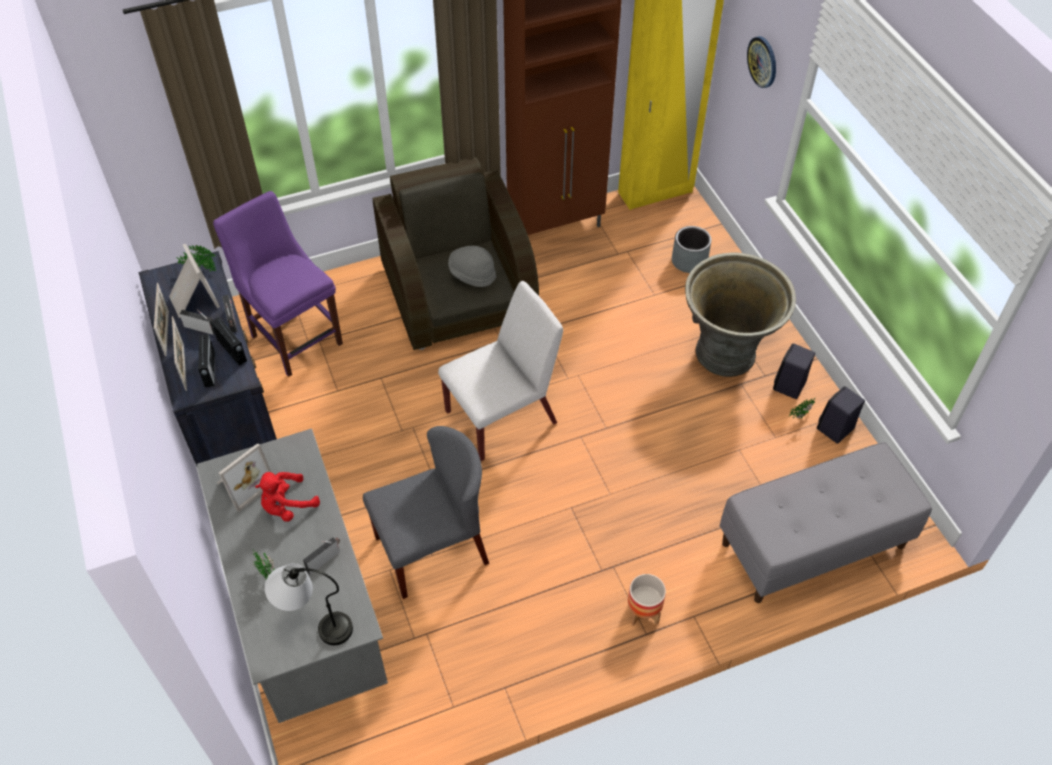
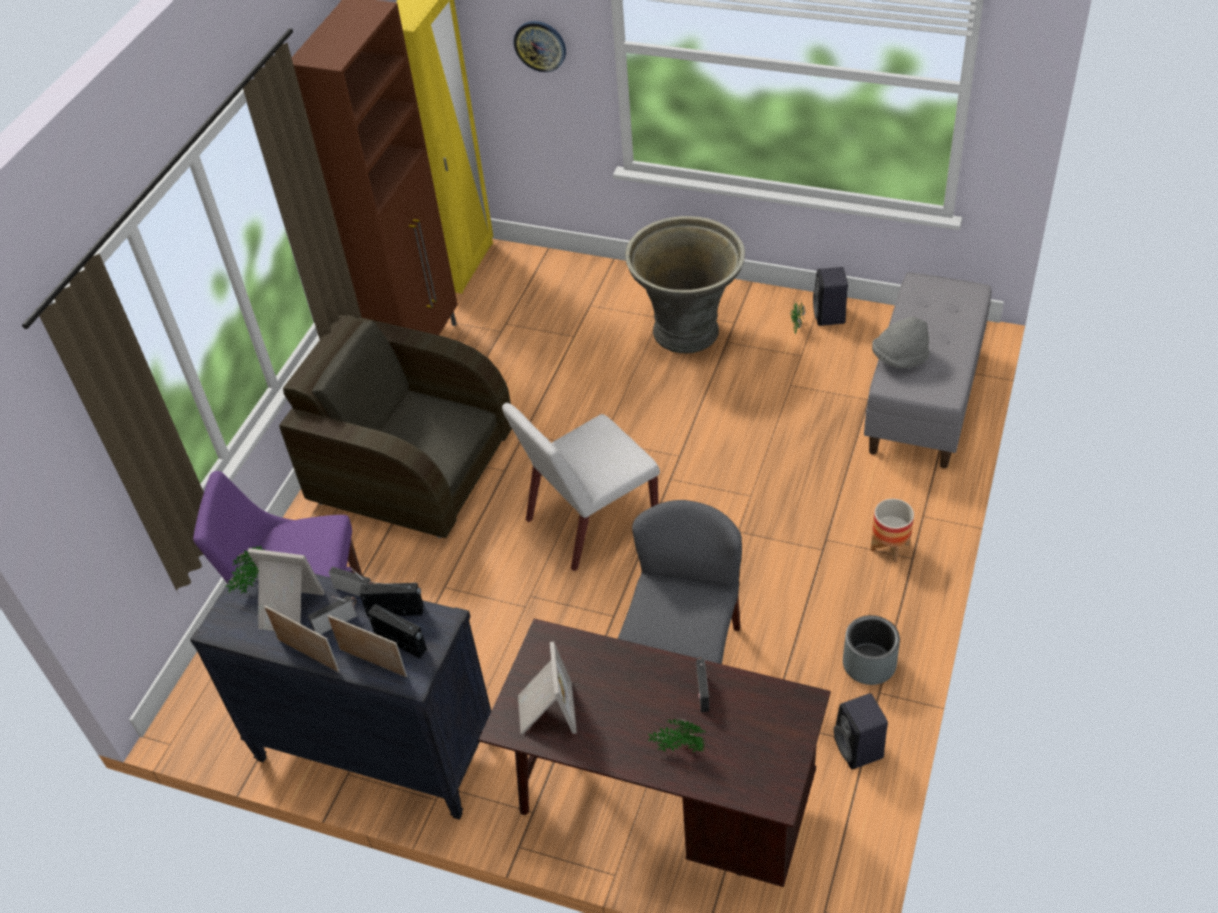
camera: 45 degrees left, 5 degrees down
(287, 506) = (609, 687): red plush toy -> none
(307, 614) = (662, 808): grey desk -> brown desk
(314, 622) = (766, 736): table lamp -> none
(472, 274) = (432, 425): grey hat -> grey hat (899, 358)
(502, 416) = (590, 521): white chair -> white chair turned 135 degrees counterclockwise
(689, 261) = (564, 292): grey planter -> grey planter (869, 664)
(789, 386) = (760, 315): black speaker -> black speaker (859, 749)

